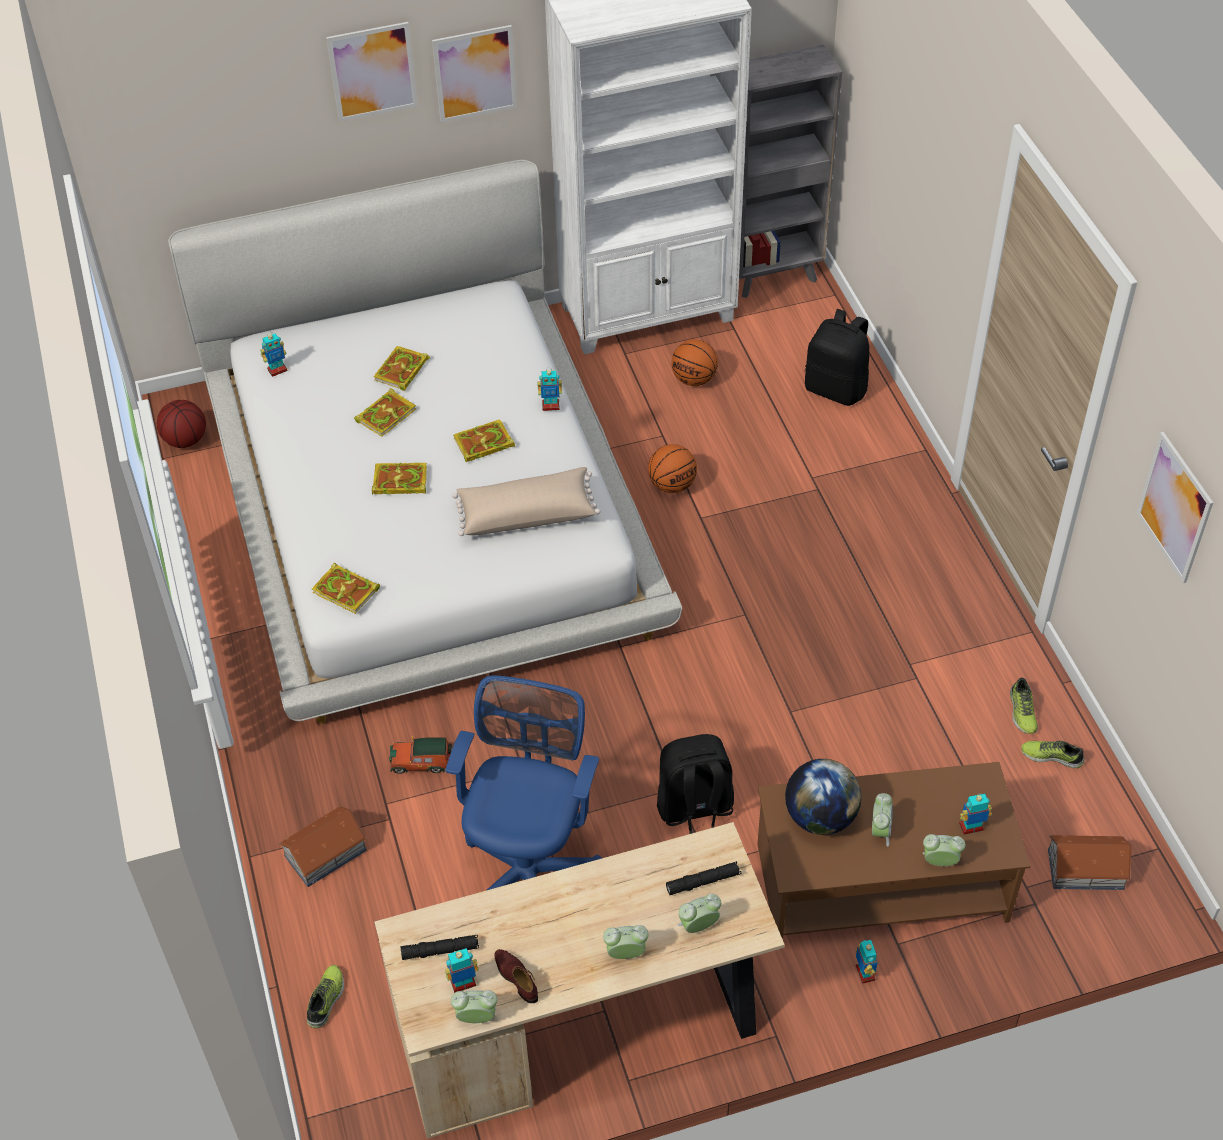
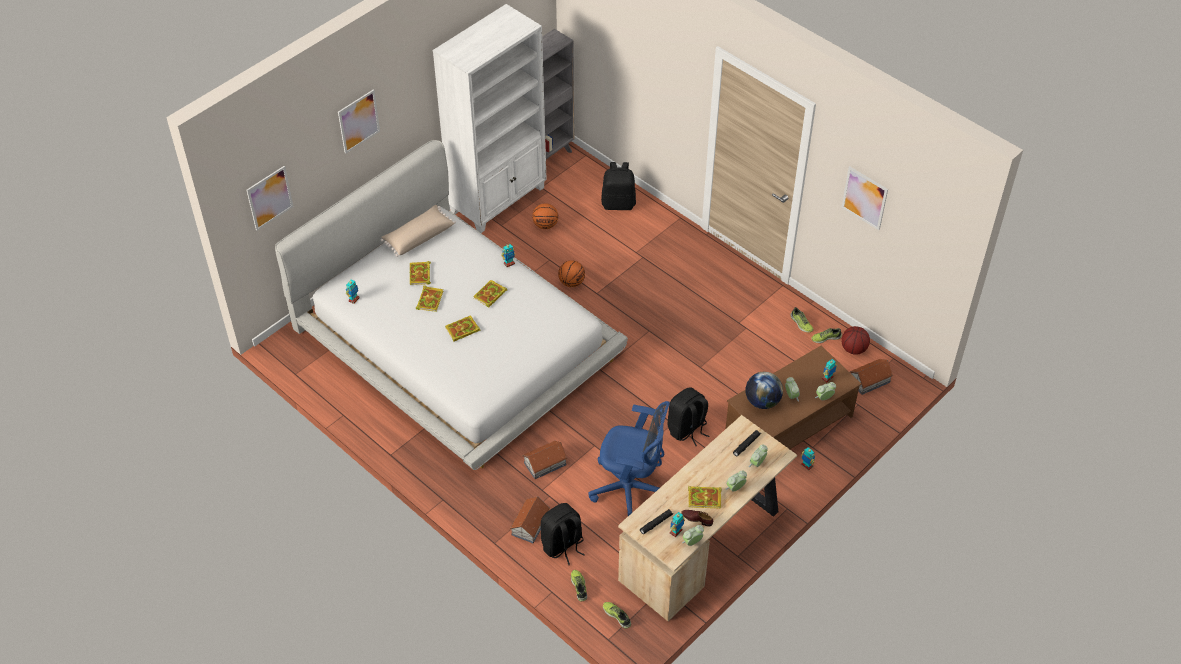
camera: 30 degrees left, 0 degrees up
(185, 440) = (300, 360): basketball -> basketball (854, 349)
(347, 591) = (476, 392): book -> book (705, 498)
(350, 914) = (562, 545): none -> black backpack
(351, 1083) = (617, 616): none -> shoe
(422, 762) = (545, 463): toy car -> toy house
(475, 73) = (404, 104): picture -> picture (269, 198)
(526, 513) = (536, 320): beige pillow -> beige pillow (418, 236)
(528, 870) = (631, 489): blue office chair -> blue office chair turned 120 degrees clockwise

